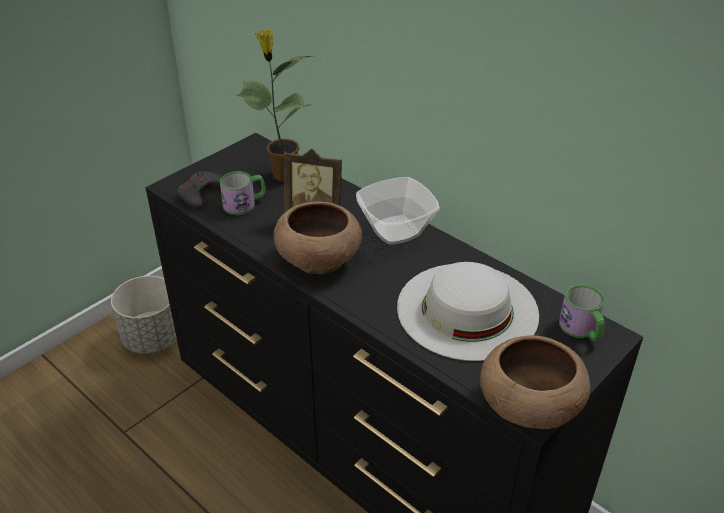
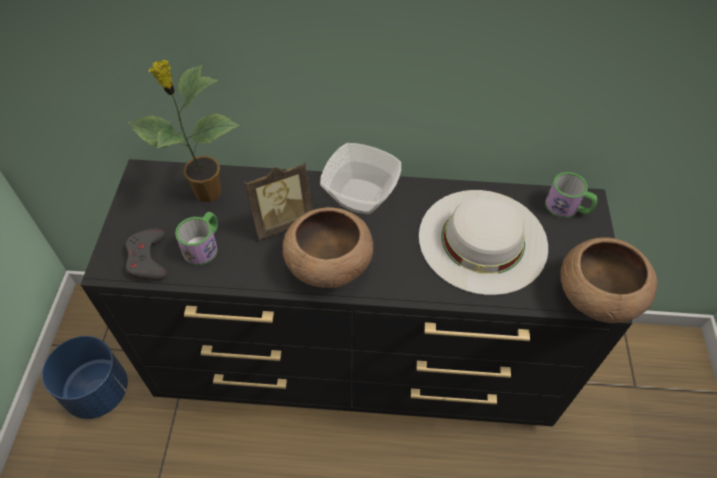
camera: 40 degrees left, 15 degrees up
(153, 338) = (98, 391): grey planter -> blue planter

